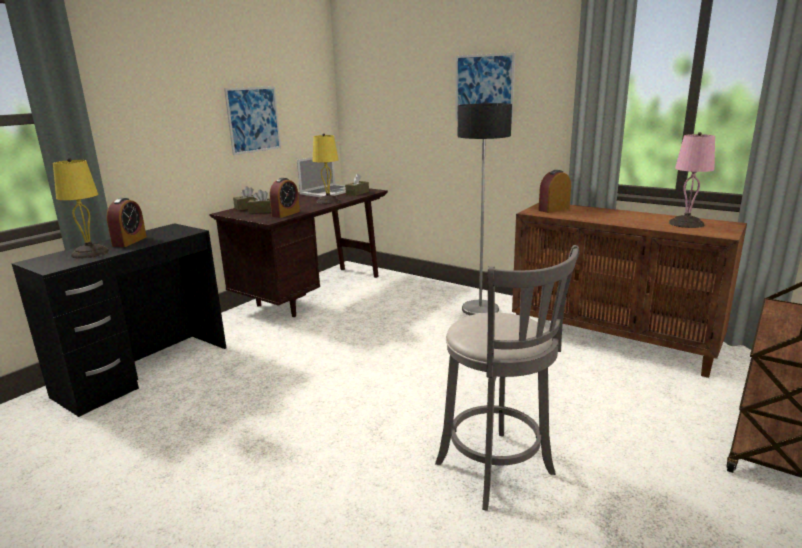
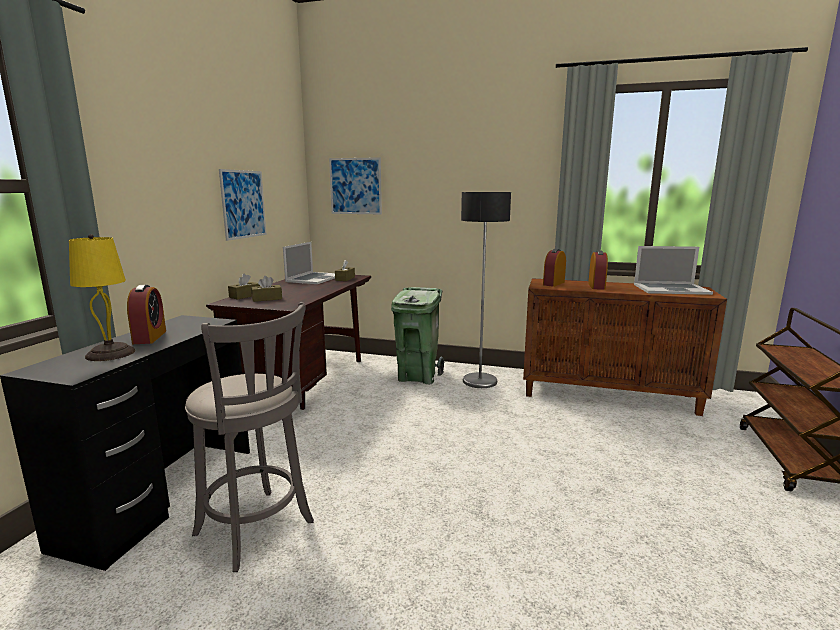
camera: 20 degrees left, 5 degrees down
(286, 214) = (297, 300): alarm clock -> alarm clock (596, 286)
(328, 201) = (326, 287): yellow table lamp -> none
(421, 298) = (418, 376): none -> green trash can
(484, 88) = (468, 180): picture -> picture (355, 186)
(498, 472) = (625, 531): grey stool -> grey stool (258, 531)
(686, 223) = (671, 289): pink table lamp -> laptop

